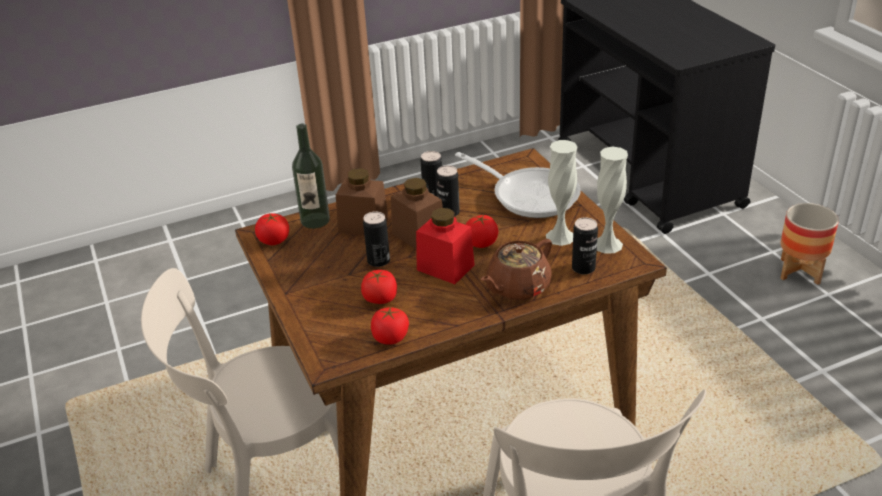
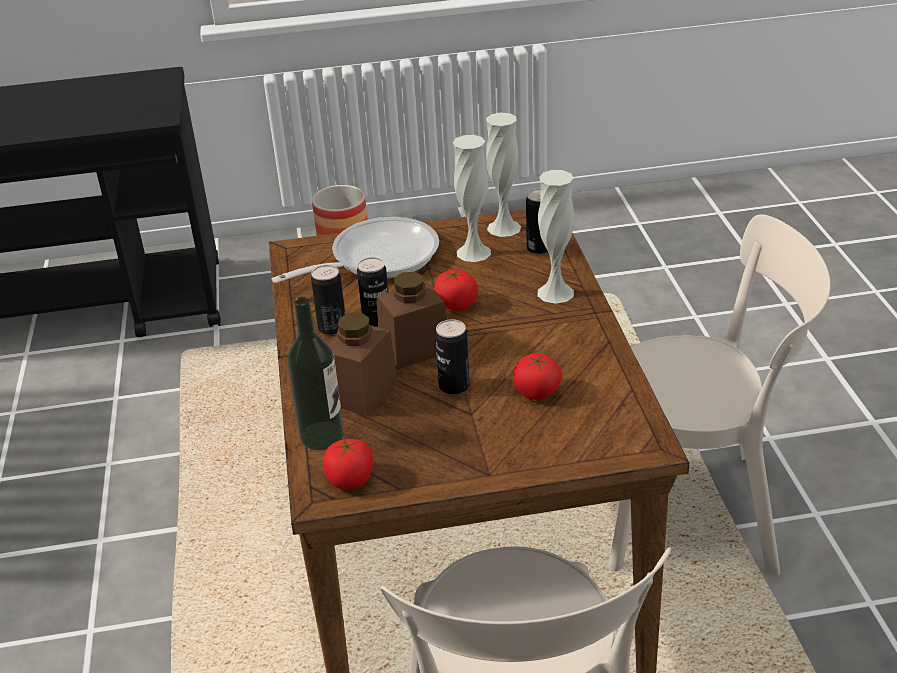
camera: 75 degrees left, 0 degrees up
(390, 338) = (617, 391): tomato -> none
(445, 267) = (494, 336): red jar -> none
(517, 287) = (555, 293): brown teapot -> white vase

